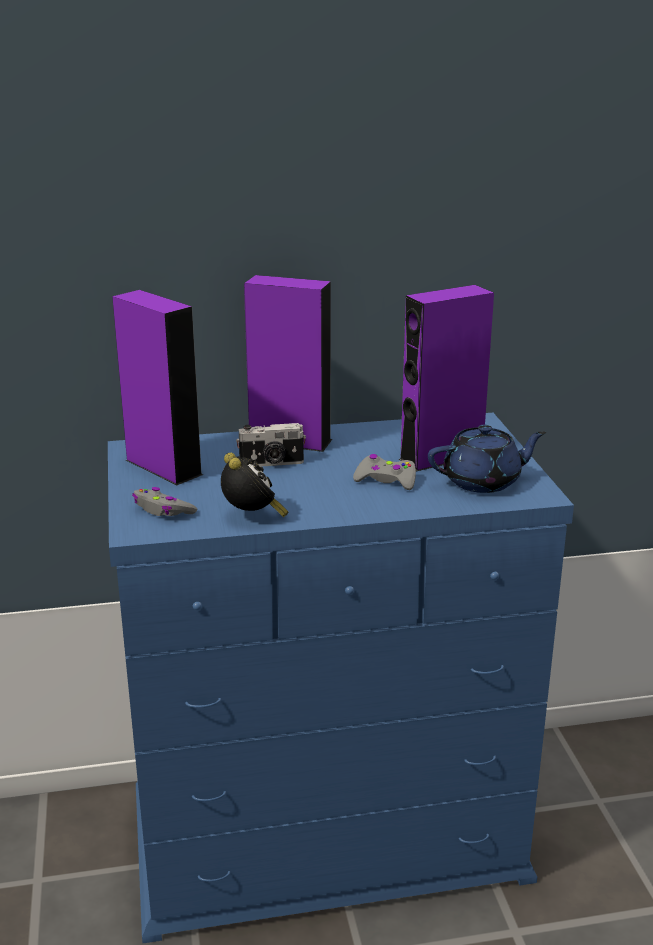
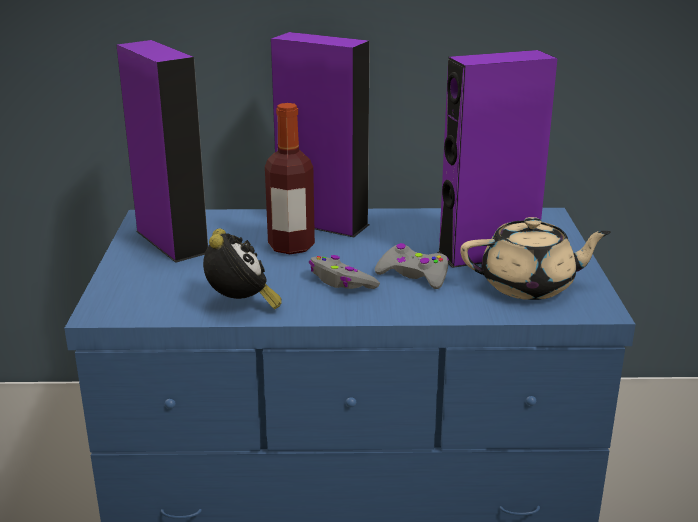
camera: 10 degrees right, 0 degrees up
(163, 510) = (146, 289): grey game controller -> grey game controller (341, 282)
(272, 463) = (291, 246): camera -> bottle
(483, 481) = (529, 286): blue teapot -> beige teapot

